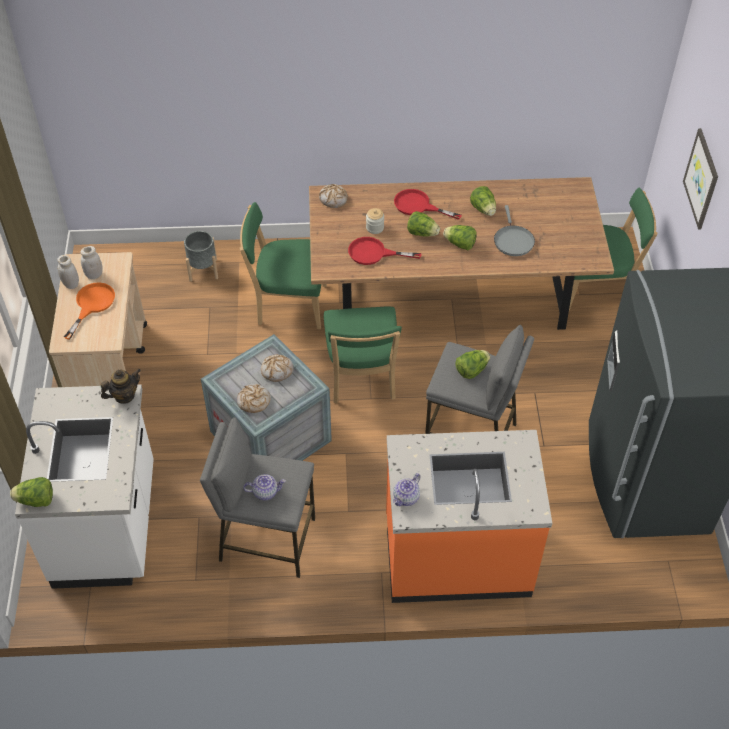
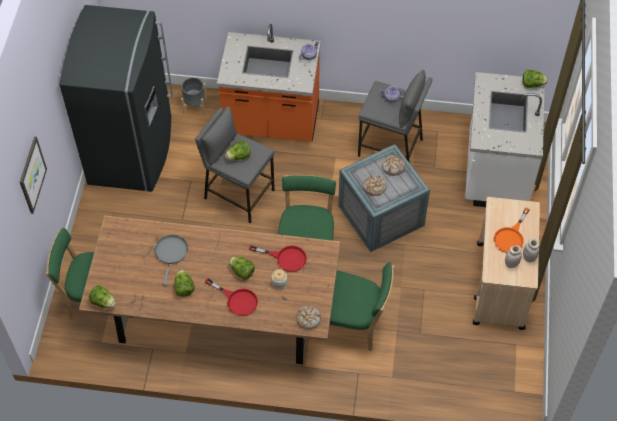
camera: 170 degrees left, 5 degrees up
(124, 396) = (481, 141): teapot -> none
(203, 270) = (424, 373): grey planter -> grey planter (195, 106)
(460, 244) = (214, 256): lettuce -> lettuce (103, 302)

